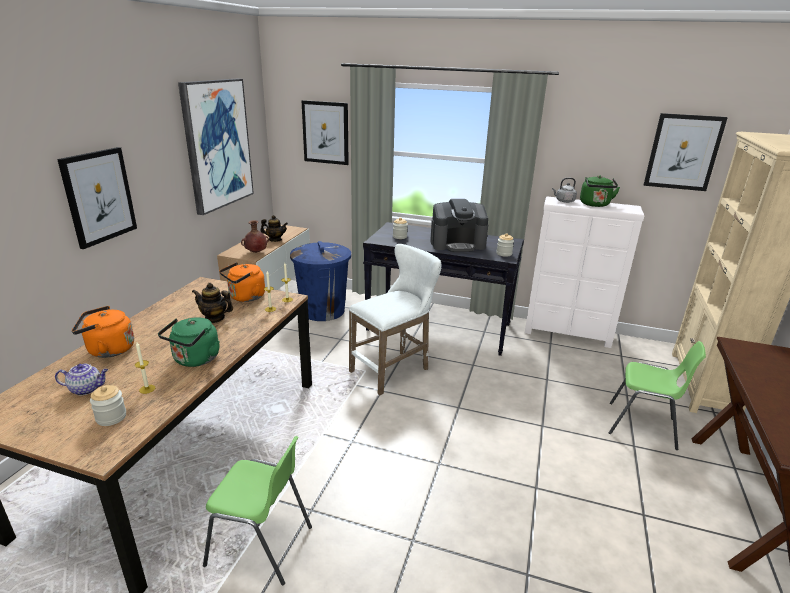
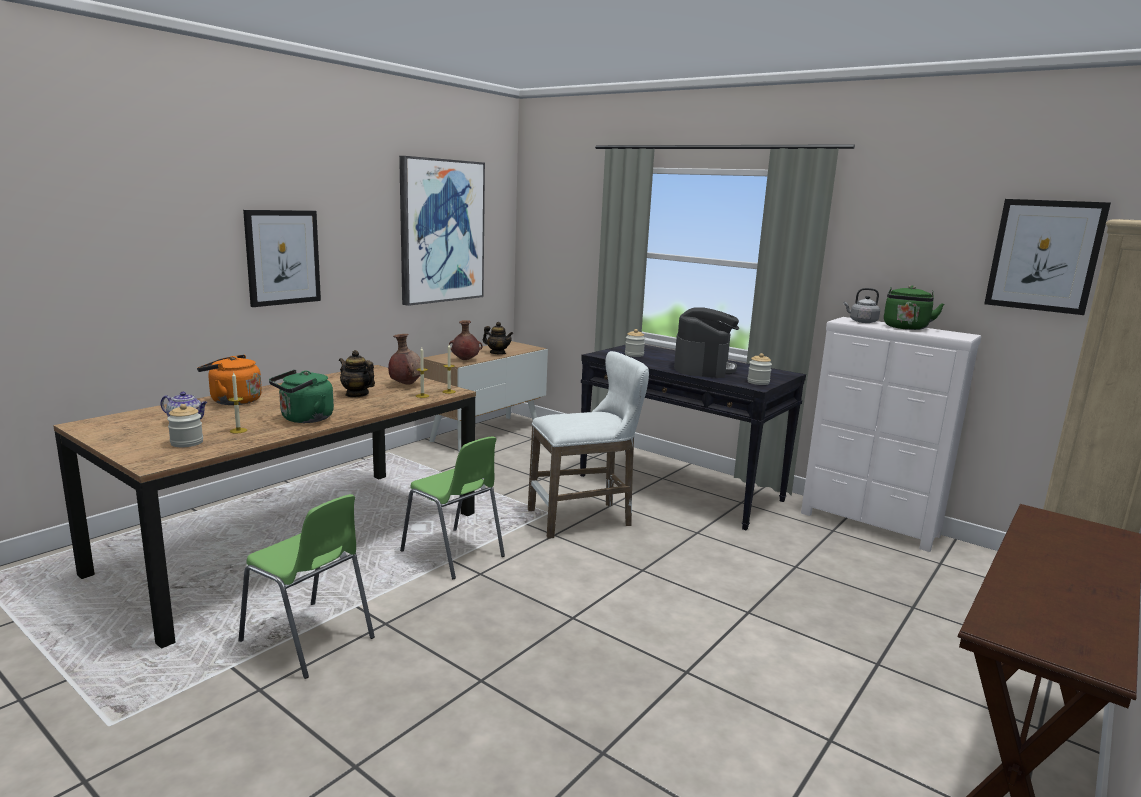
camera: 20 degrees right, 10 degrees down
(245, 297) = (406, 384): orange kettle -> brown vase
(323, 310) = (541, 449): blue trash can -> none
(325, 132) = (577, 230): picture -> none
(457, 244) = (703, 368): coffee machine -> coffee machine turned 90 degrees counterclockwise
(642, 426) = (910, 646): green chair -> green chair (453, 554)

